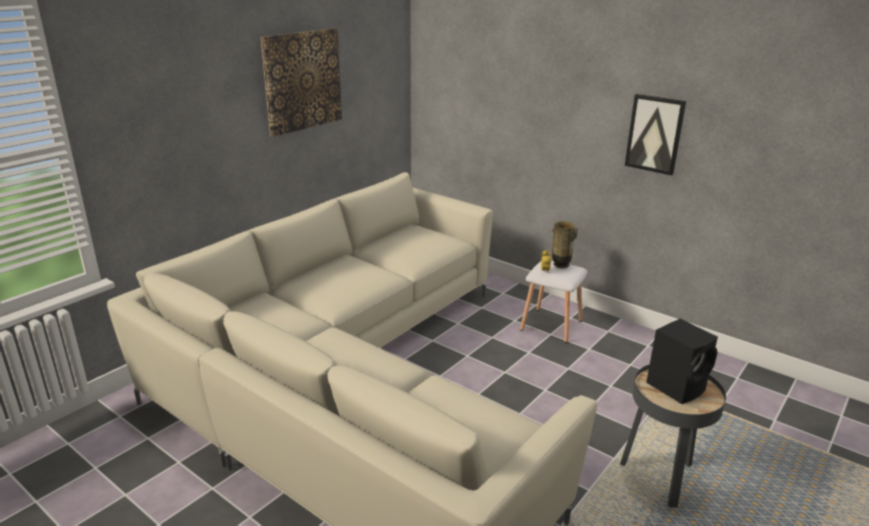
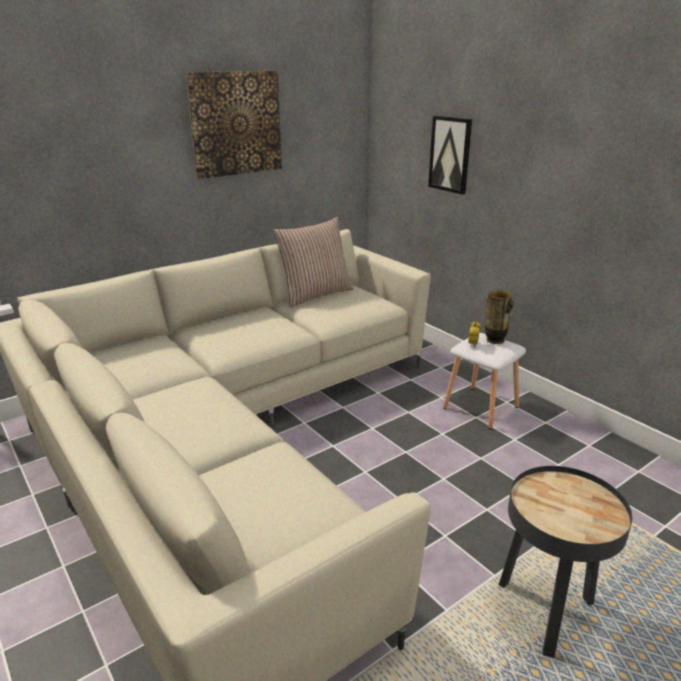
camera: 15 degrees right, 0 degrees up
(387, 237) = (315, 294): none -> pillow
(655, 134) = (616, 190): picture -> picture (450, 154)
(677, 386) = (569, 501): black speaker -> none

